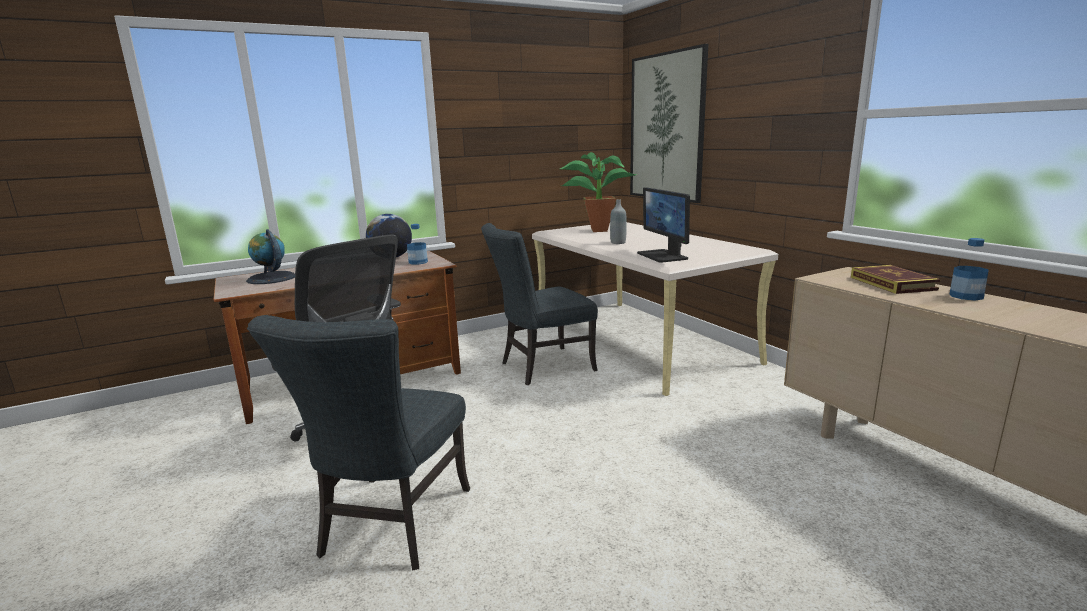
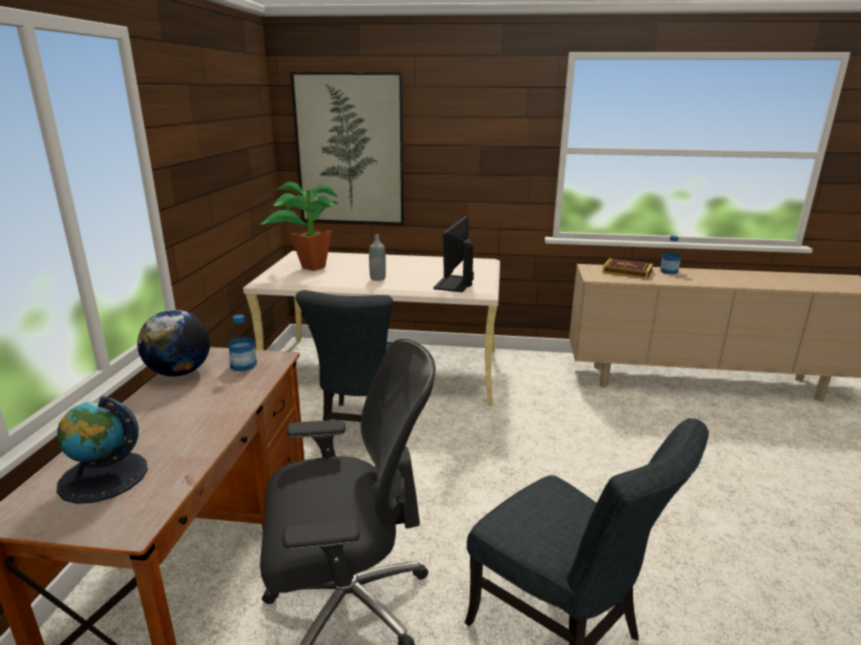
camera: 55 degrees left, 5 degrees up
(663, 256) = (455, 284): monitor -> monitor turned 90 degrees clockwise

